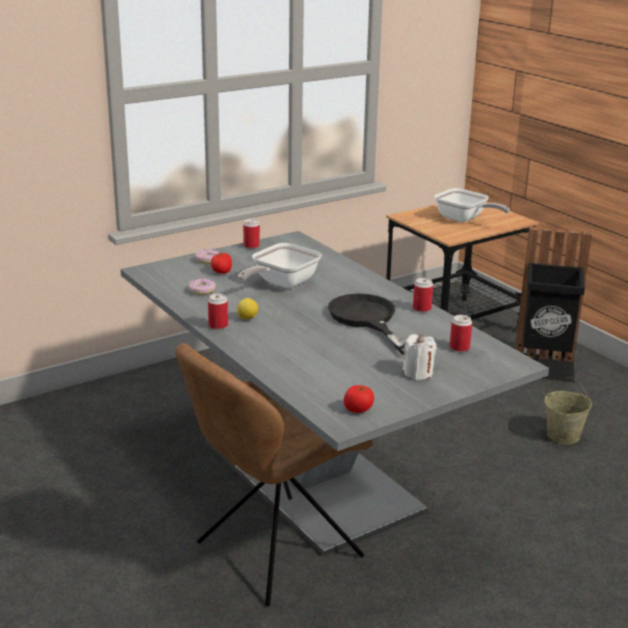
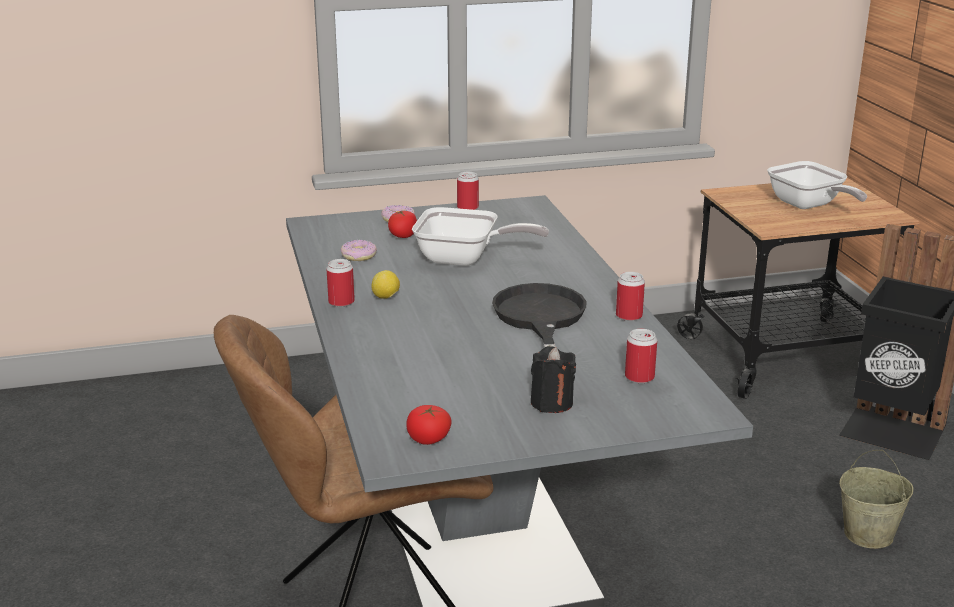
camera: 20 degrees right, 0 degrees up
(281, 284) = (465, 259): frying pan -> frying pan turned 135 degrees counterclockwise
(418, 373) = (551, 403): white candle -> black candle

